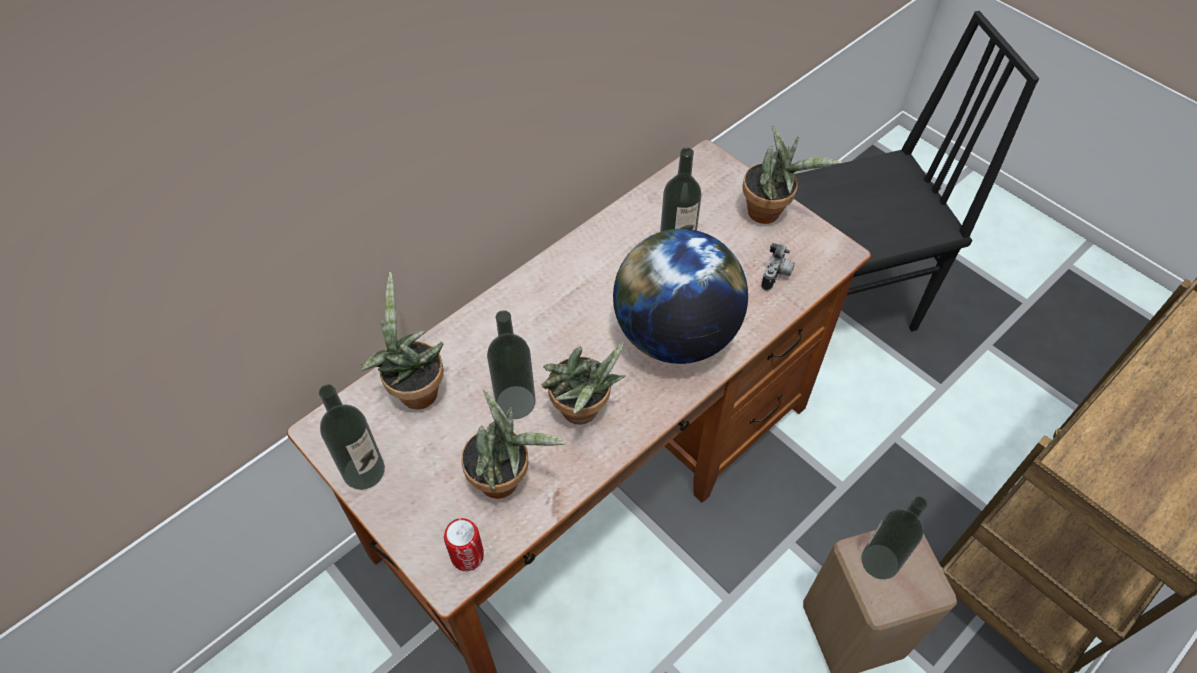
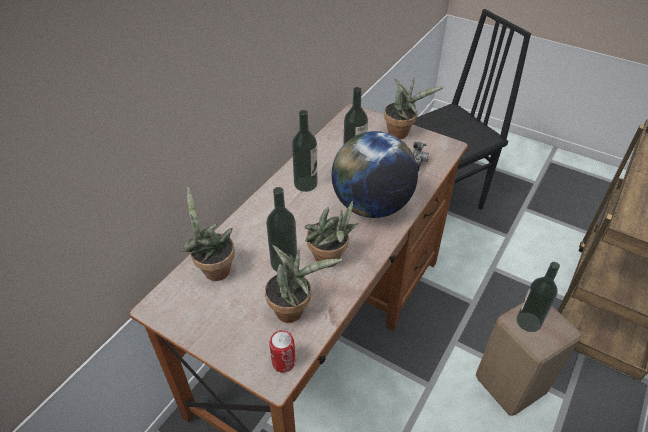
camera: 15 degrees left, 10 degrees down
(364, 471) = (193, 326): bottle -> bottle (305, 184)

